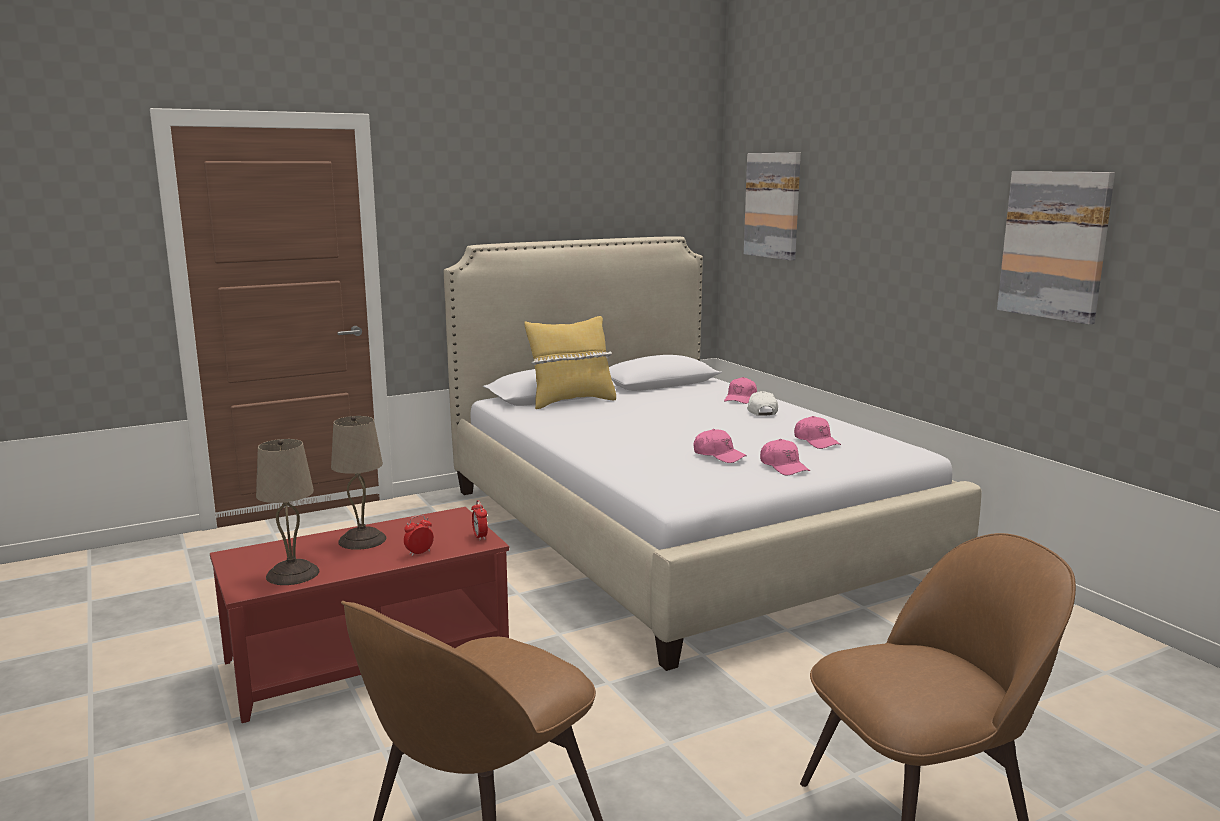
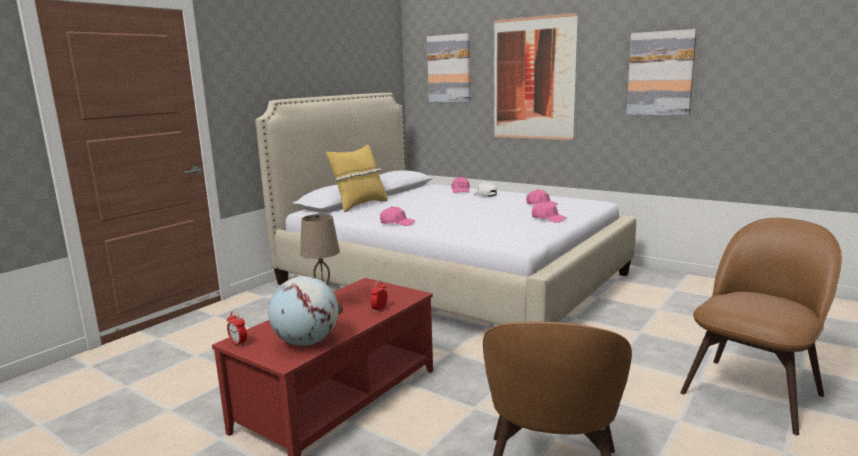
camera: 25 degrees left, 0 degrees up
(293, 573) = (306, 342): beige table lamp -> globe
(480, 536) = (405, 292): alarm clock -> alarm clock (238, 343)
(719, 455) = (505, 218): pink cap -> pink cap (397, 223)
(876, 233) = (533, 78): none -> picture

